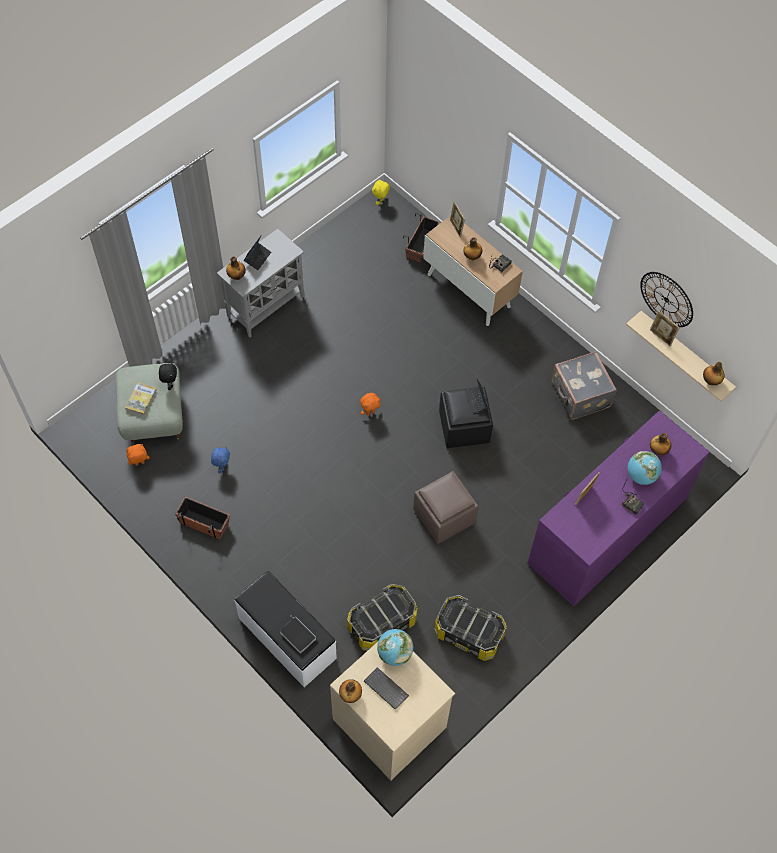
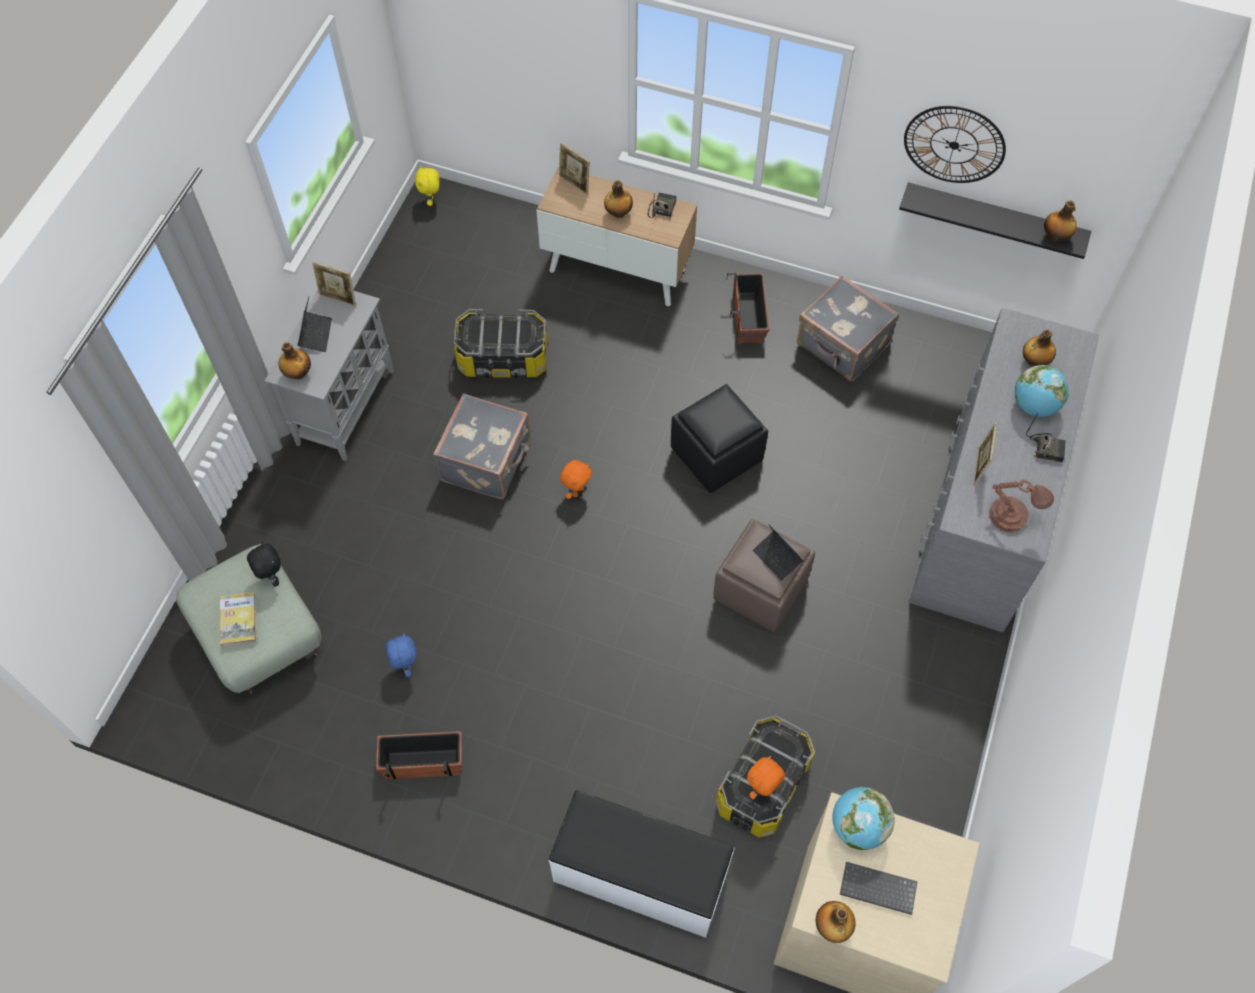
camera: 25 degrees left, 0 degrees up
(139, 464) = (276, 718): orange plush toy -> orange plush toy (762, 788)
(297, 635) = (674, 868): book -> none
(329, 372) = (487, 461): none -> grey suitcase
(421, 245) = (520, 236): planter -> planter (748, 318)
(468, 634) = (889, 740): storage box -> storage box (503, 358)
(476, 401) = (730, 407): laptop -> laptop (777, 558)
(585, 532) = (1011, 517): none -> brown table lamp
(607, 530) = (983, 508): purple dresser -> grey dresser
(661, 337) = (956, 207): picture frame -> picture frame (338, 299)
(685, 354) = (994, 219): beige shelf -> black shelf

